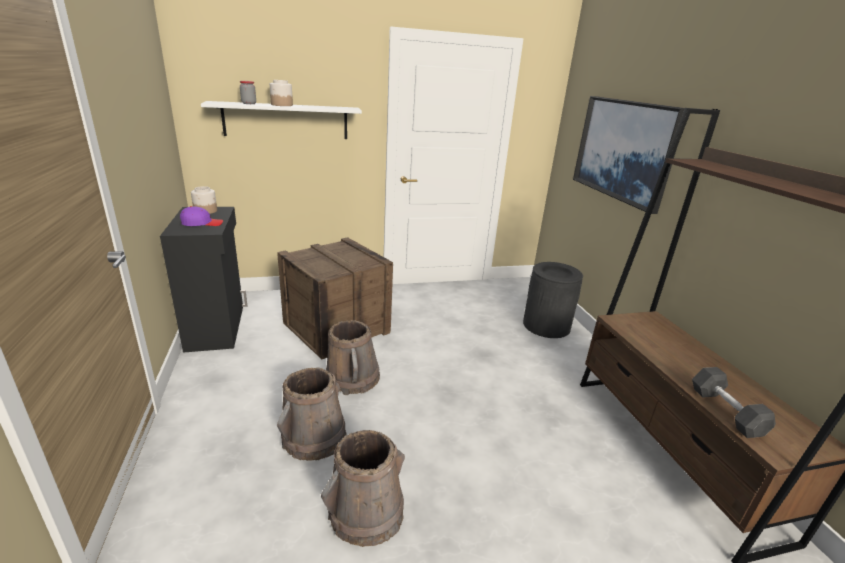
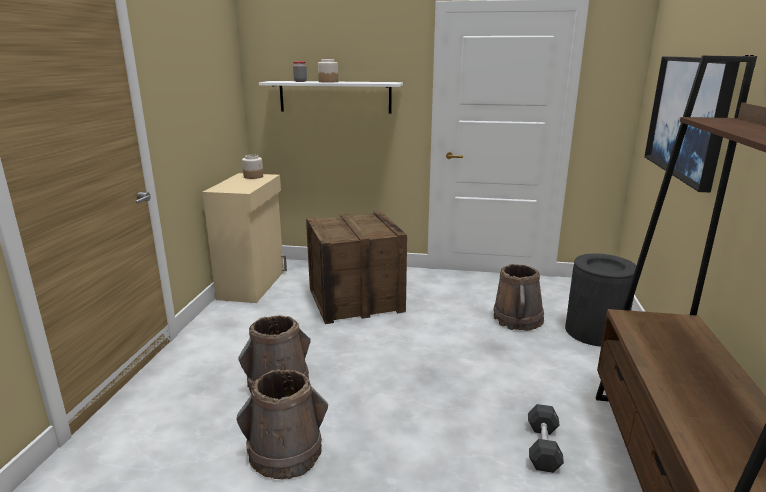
camera: 25 degrees right, 5 degrees down
(202, 223) = (241, 185): purple cap -> none
(217, 327) = (253, 284): black cabinet -> beige cabinet
(352, 378) = (343, 344): brown bucket -> brown bucket (517, 319)
(726, 411) = (688, 425): grey dumbbell -> grey dumbbell (543, 447)

